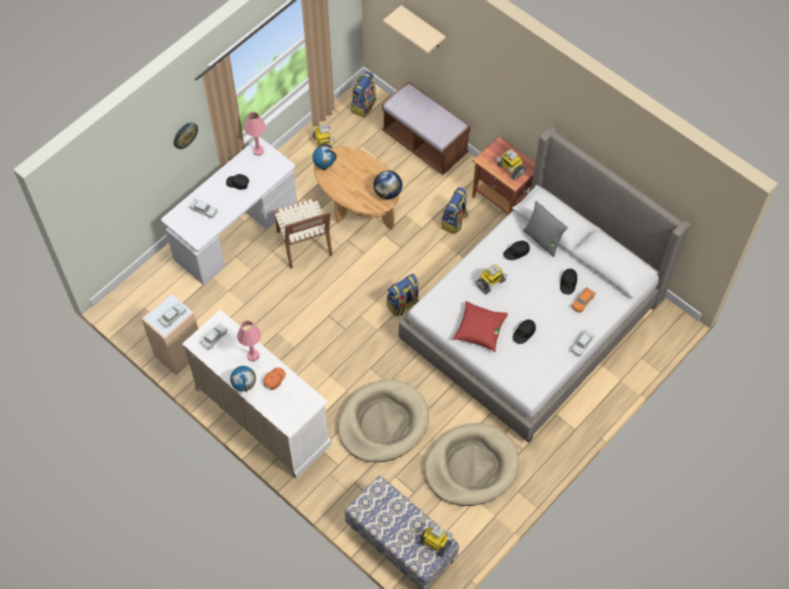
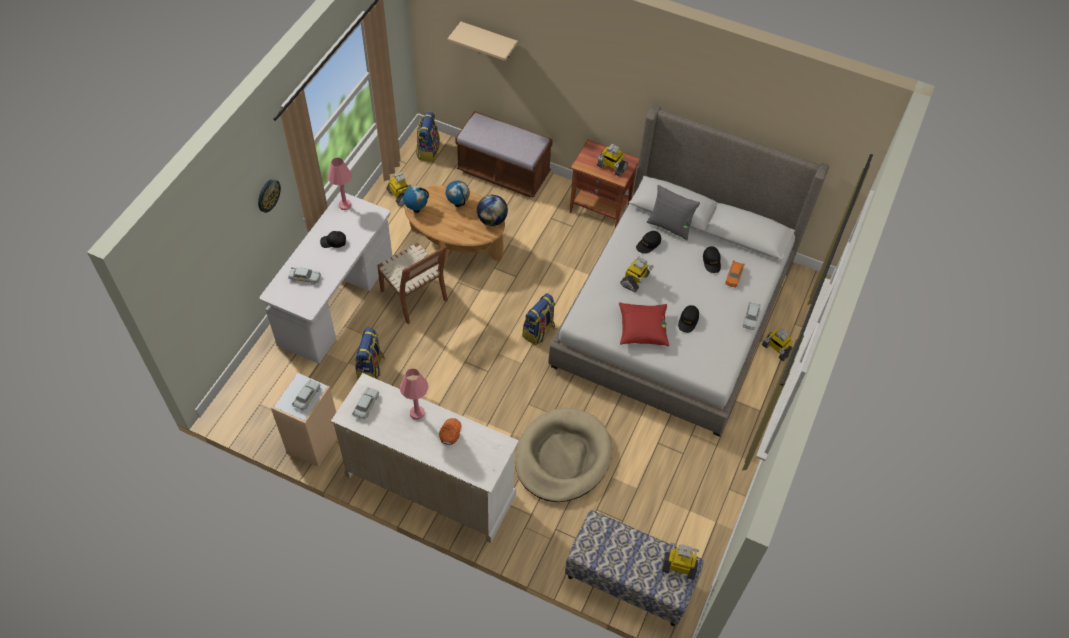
camera: 20 degrees left, 5 degrees down
(245, 386) = (419, 449): globe -> globe (458, 204)
(454, 221) = (560, 239): backpack -> backpack (371, 367)
(471, 466) = (671, 477): beige dog bed -> none
(614, 377) = (776, 349): none -> toy robot

